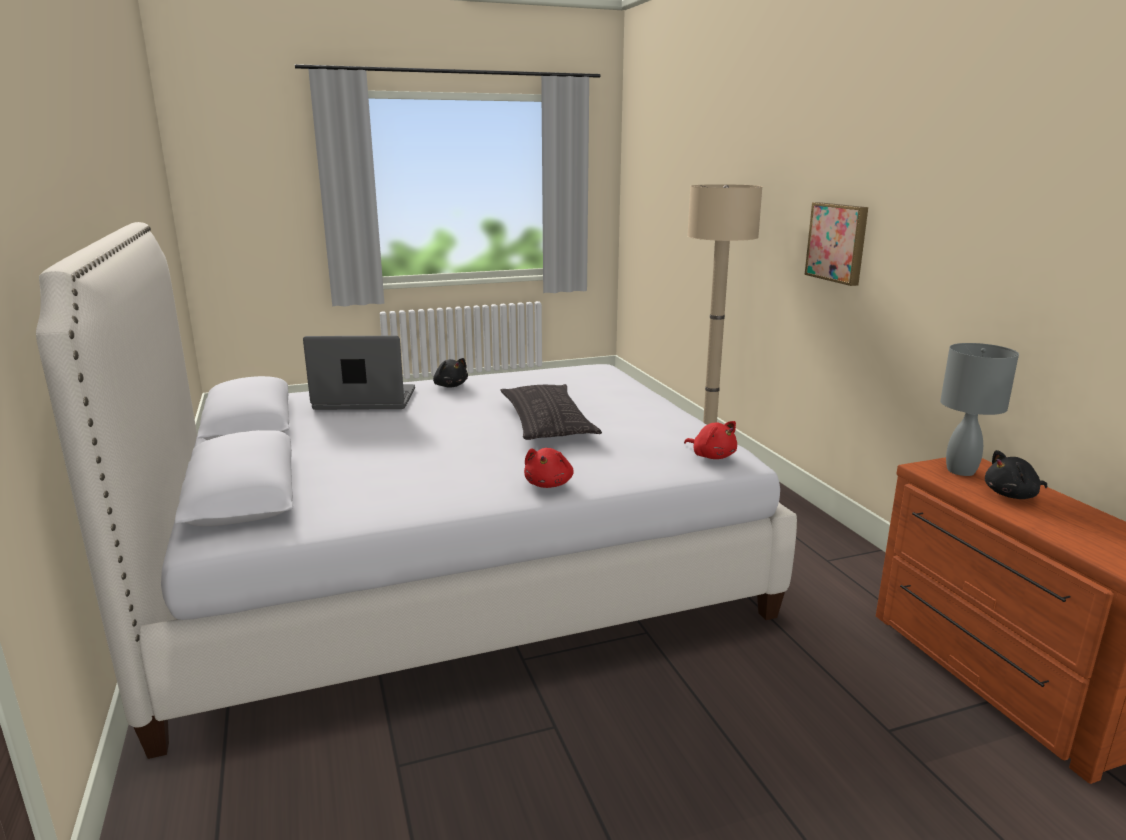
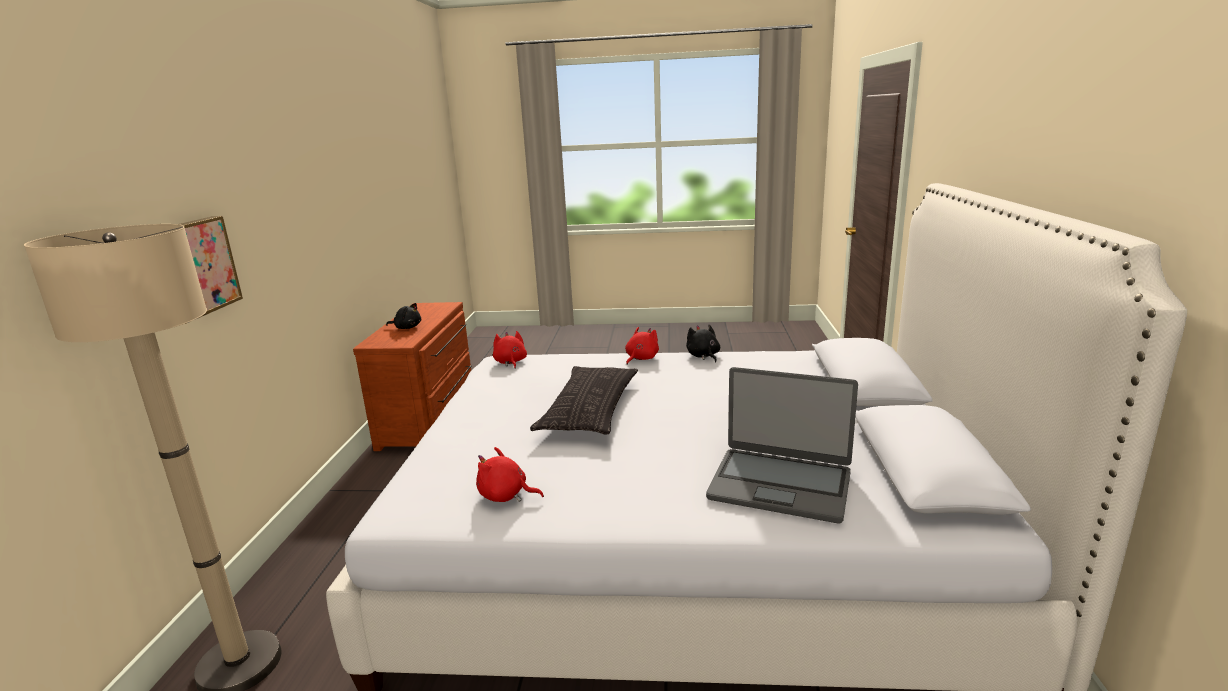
camera: 155 degrees left, 0 degrees up
(450, 386) = (651, 501): black plush toy -> black plush toy (703, 356)
(544, 378) = (506, 496): none -> red plush toy
(962, 471) = (392, 339): grey table lamp -> none

